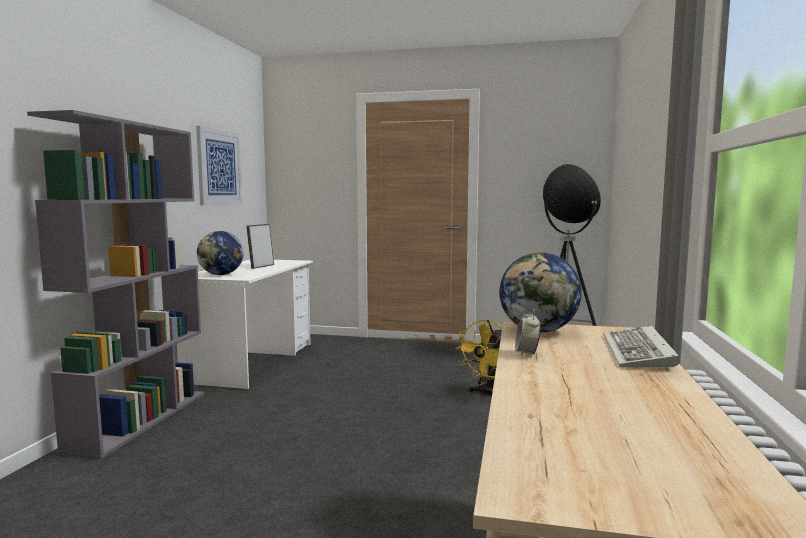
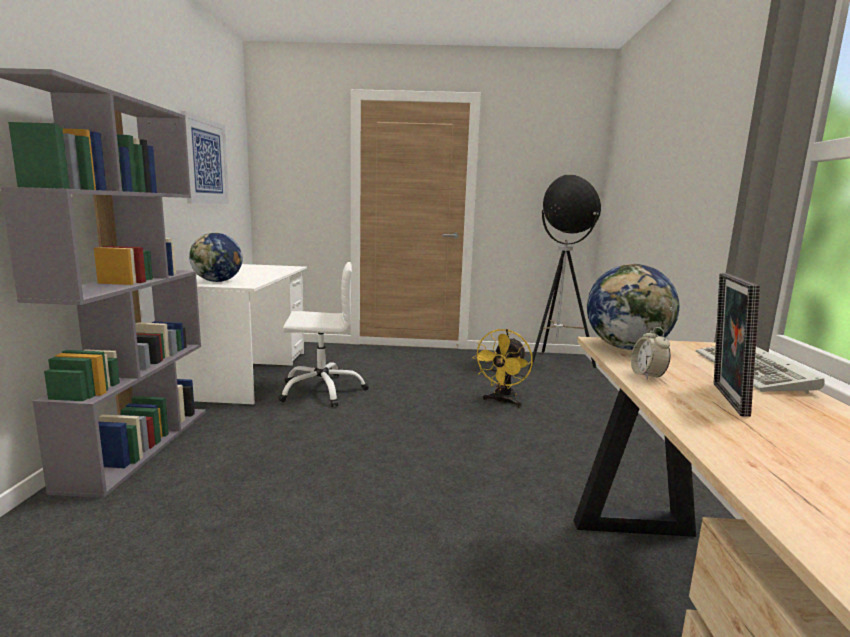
camera: 10 degrees left, 5 degrees up
(261, 266) = (256, 272): picture frame -> picture frame (723, 398)
(315, 378) = (322, 390): none -> white office chair

